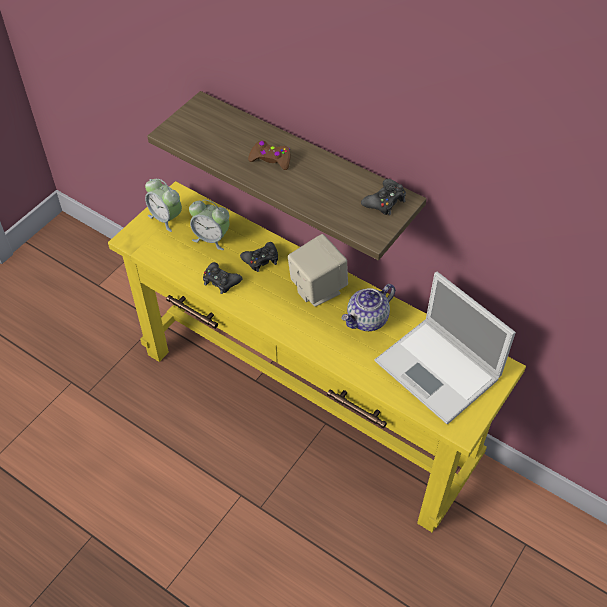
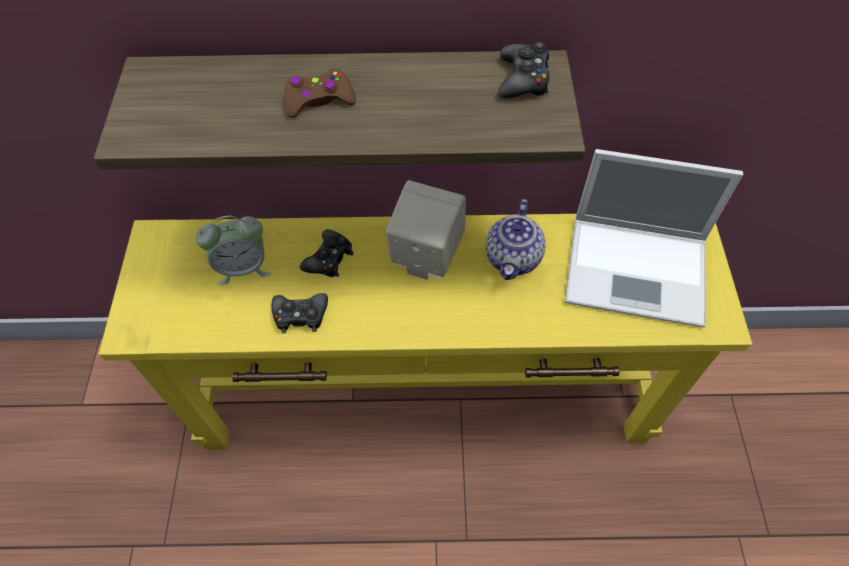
camera: 35 degrees left, 5 degrees up
(166, 218) = (159, 275): alarm clock -> none

